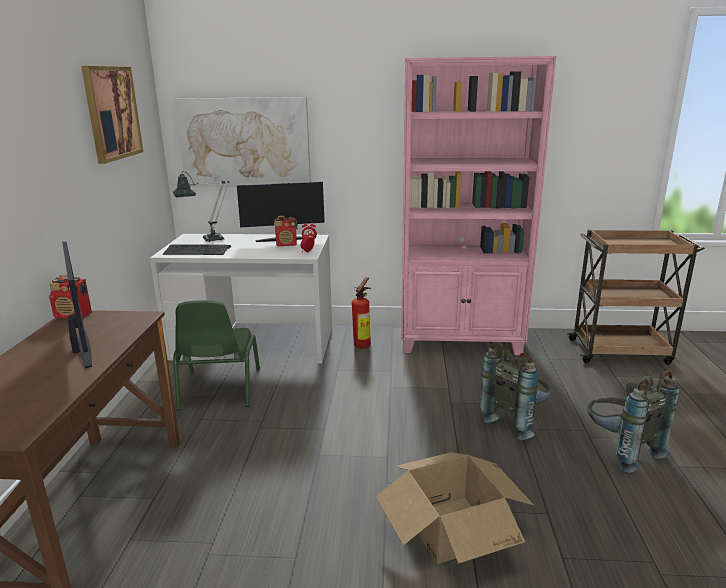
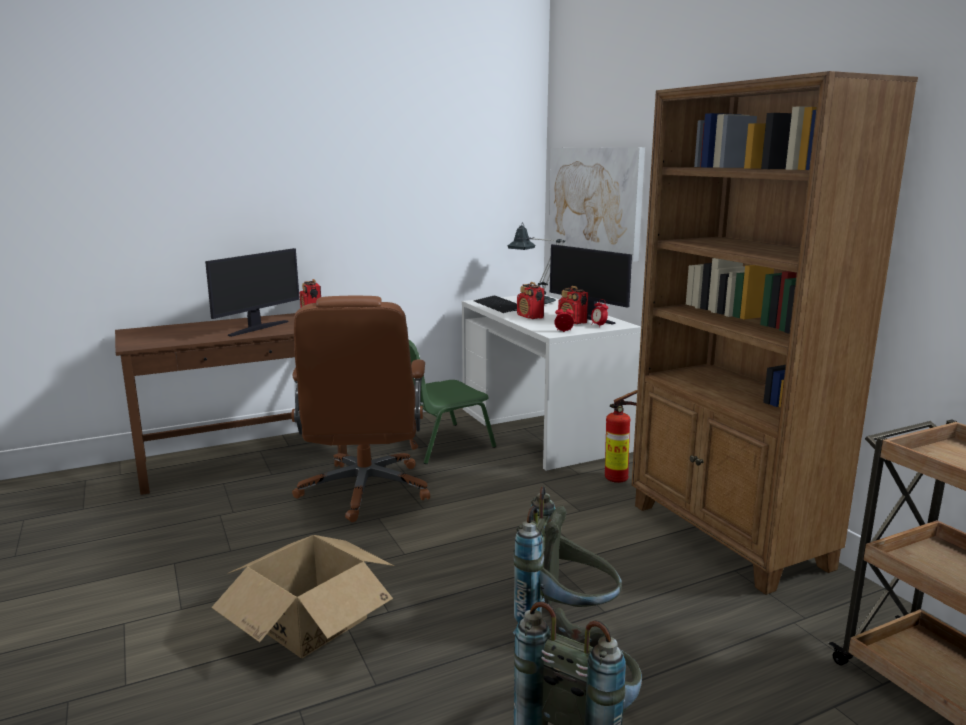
camera: 60 degrees right, 5 degrees down
(112, 113) = (448, 157): picture -> none
(250, 251) = (530, 317): none -> radio
(261, 449) = (365, 491): none -> brown office chair
(461, 342) = (727, 536): pink bookcase -> brown bookcase

